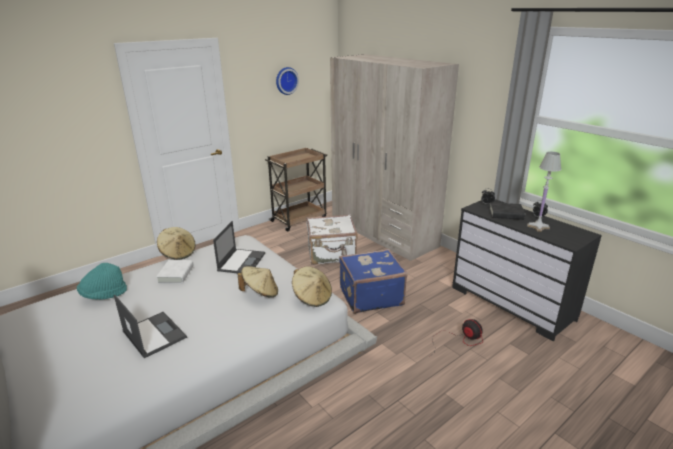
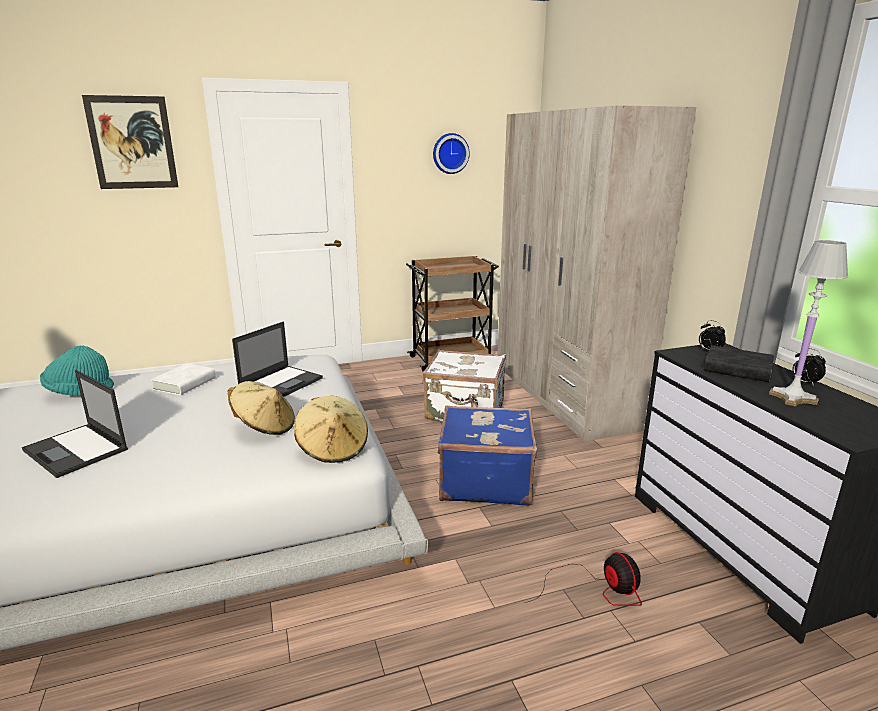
camera: 20 degrees right, 5 degrees down
(65, 97) = (132, 143): none -> picture
(153, 334) = (76, 450): laptop -> laptop turned 150 degrees clockwise
(178, 253) = (216, 360): beige hat -> none

